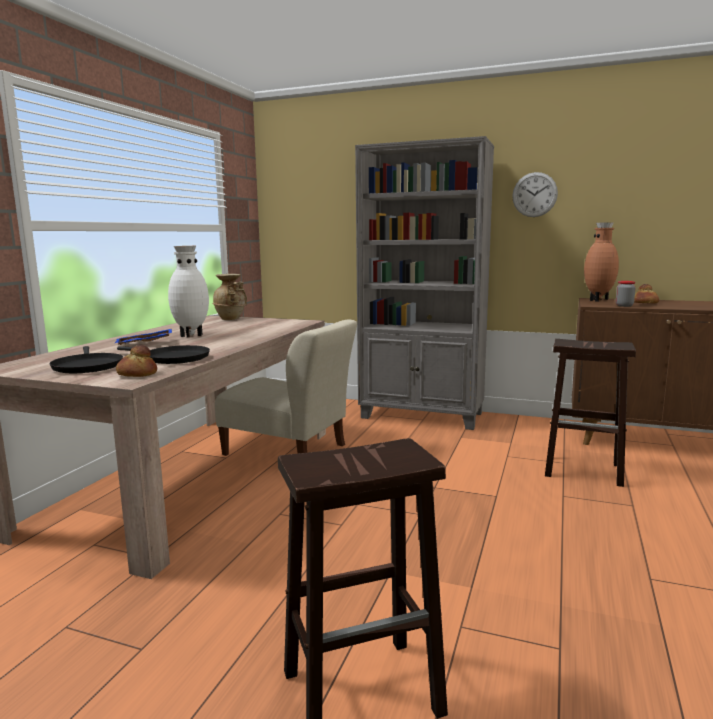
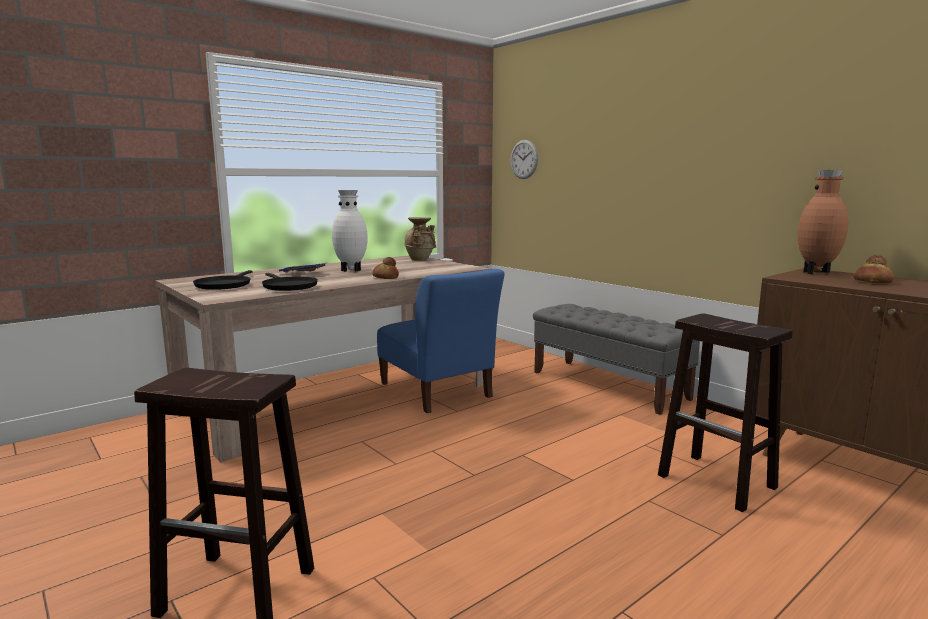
camera: 30 degrees right, 0 degrees up
(137, 374) = (235, 295): bread -> bread (386, 277)
(289, 451) = (437, 392): beige chair -> blue chair
(422, 416) = (609, 385): grey bookcase -> grey bench
(534, 194) = (758, 134): wall clock -> wall clock (524, 159)
(624, 305) = (826, 282): jar -> none

